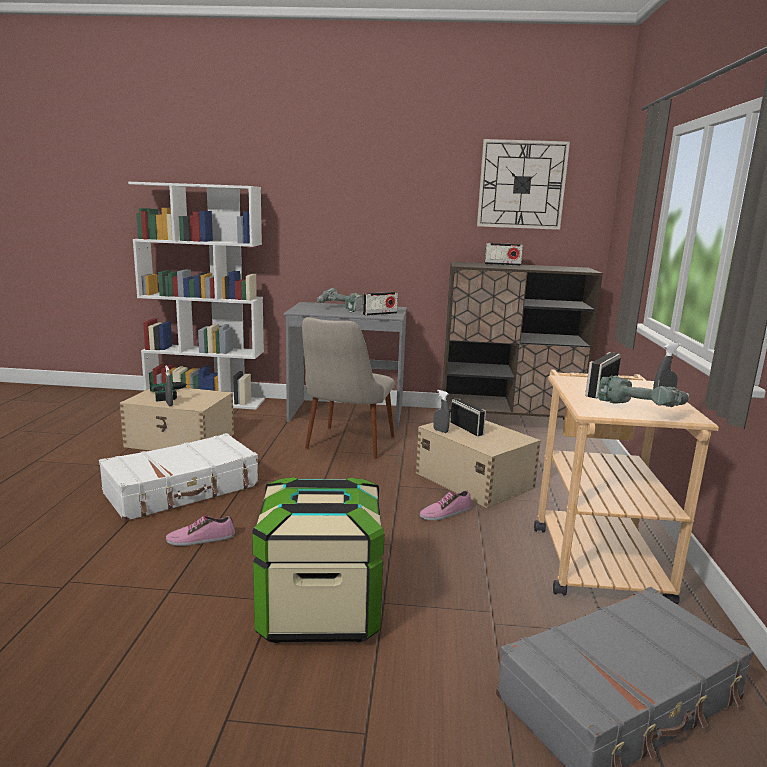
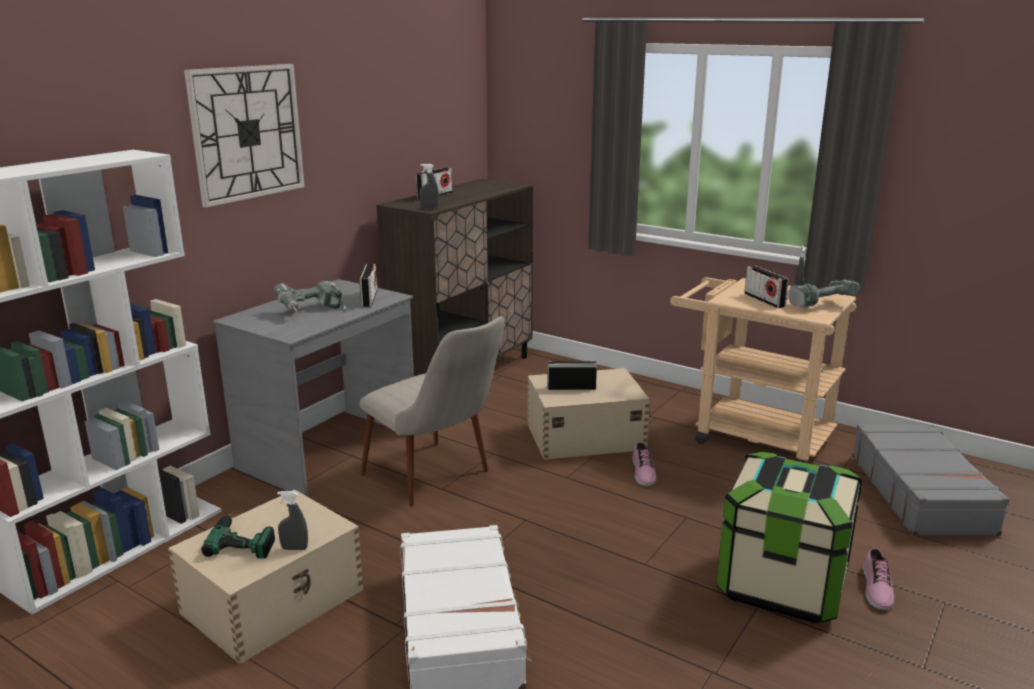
camera: 60 degrees left, 5 degrees up
(201, 538) = (608, 632): shoe -> shoe (875, 588)
(440, 431) = (568, 401): grey spray bottle -> grey spray bottle (429, 208)
(521, 185) = (420, 95): wall clock -> wall clock (247, 133)

